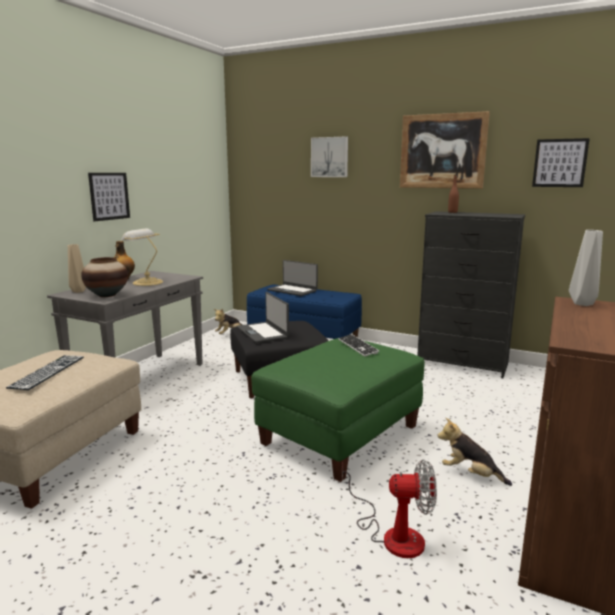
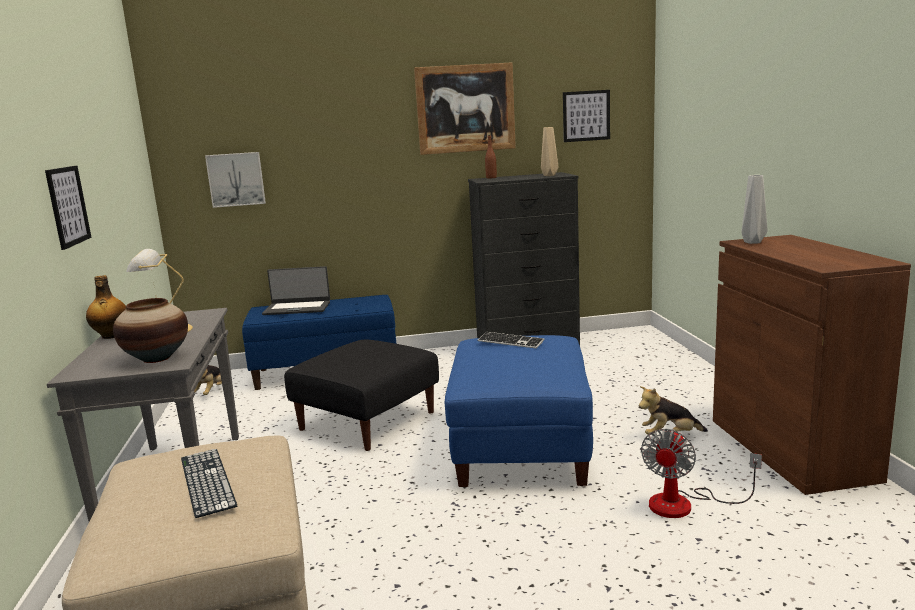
camera: 35 degrees left, 0 degrees up
(78, 291) = (88, 366): beige vase -> beige vase (548, 175)
(263, 332) = (347, 363): laptop -> none
(330, 157) = (319, 122): picture -> picture (236, 179)
(340, 435) = (521, 449): green ottoman -> blue ottoman
(392, 534) = (684, 504): fan -> fan turned 150 degrees clockwise

